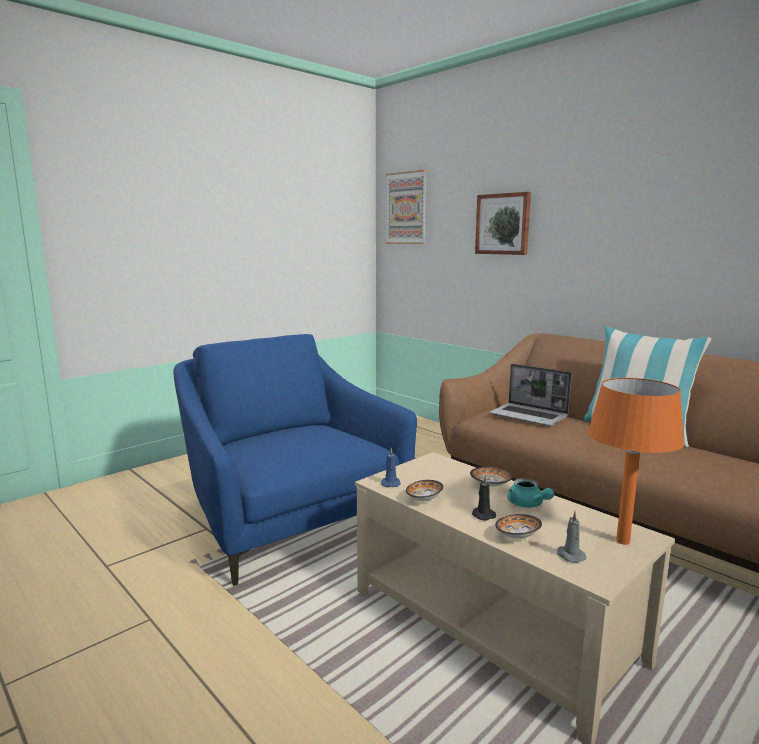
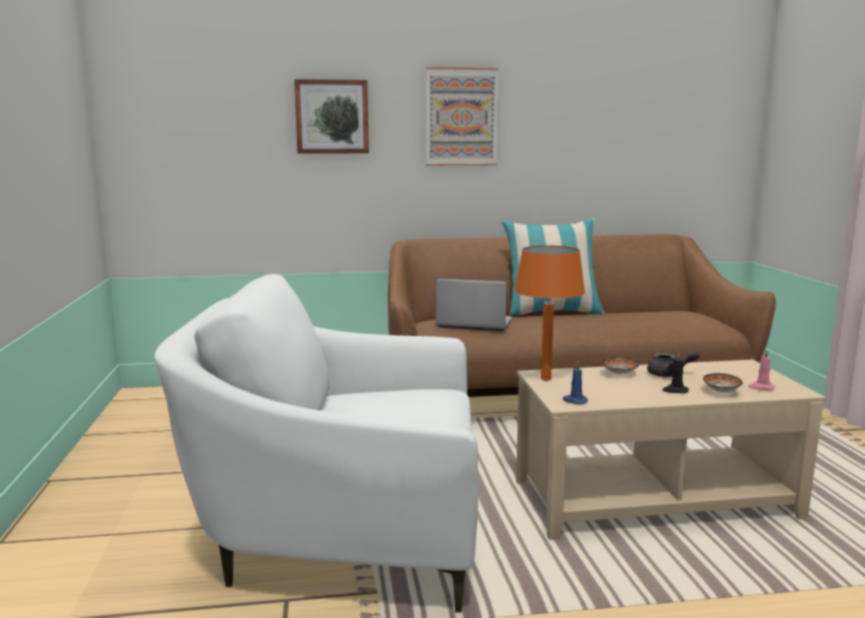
camera: 55 degrees left, 0 degrees up
(287, 517) = (343, 534): blue armchair -> white armchair
(406, 208) = (160, 90): picture -> picture (461, 117)
(424, 499) = (625, 399): bowl -> none
(528, 505) = (669, 374): turquoise teapot -> grey teapot
(529, 416) = (473, 324): laptop -> laptop turned 150 degrees counterclockwise
(570, 555) = (761, 388): grey candle -> pink candle
(623, 541) = (749, 370): orange table lamp -> orange table lamp (546, 378)

